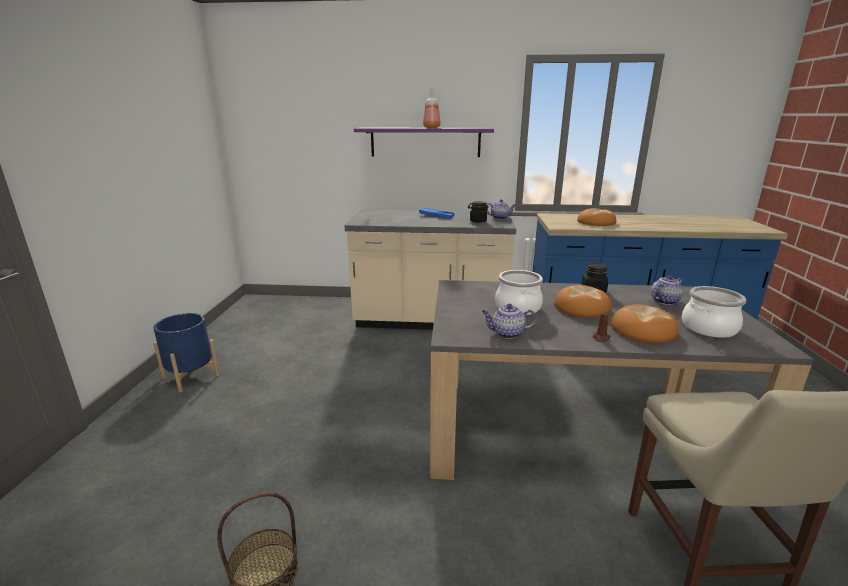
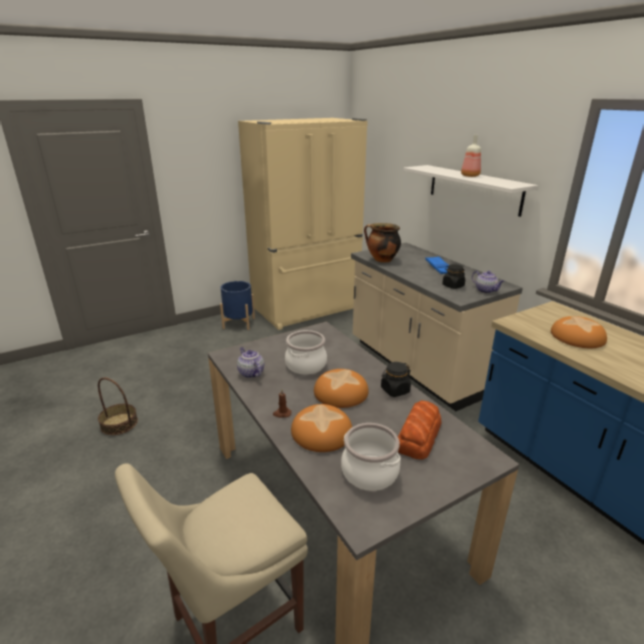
camera: 55 degrees right, 5 degrees up
(249, 327) = (308, 309): none -> beige fridge
(385, 222) = (381, 260): none -> cooking pot
(425, 142) = (474, 189): purple shelf -> white shelf
(664, 301) = (419, 436): teapot -> bread

